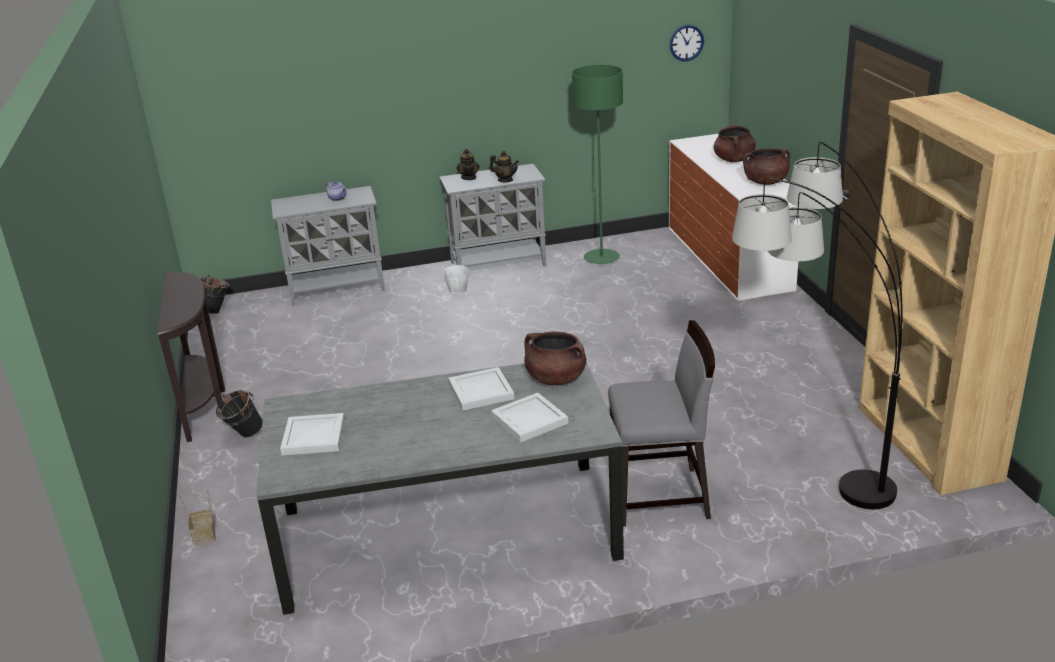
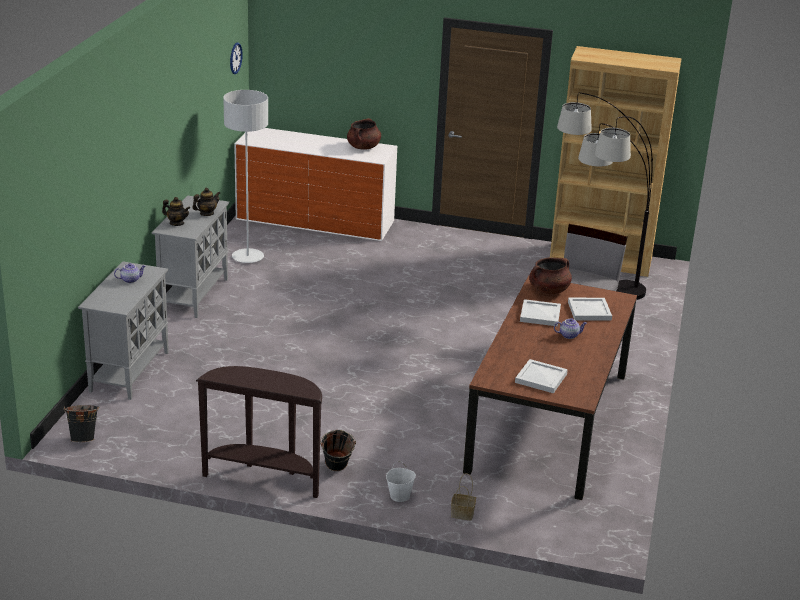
camera: 65 degrees left, 0 degrees up
(445, 424) = (569, 335): none -> teapot
(449, 532) = (548, 421): grey dining table -> brown dining table
(458, 290) = (216, 323): white bucket -> white bucket (400, 496)
(601, 258) = (247, 257): green floor lamp -> grey floor lamp
(734, 160) = (309, 140): brown cooking pot -> none

